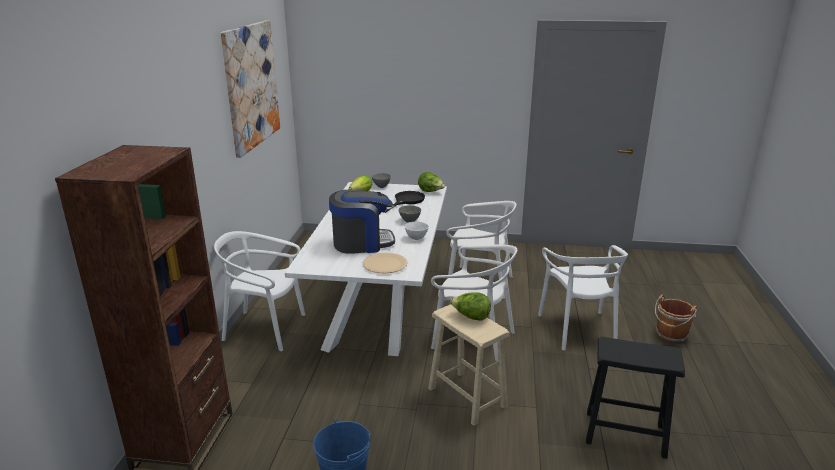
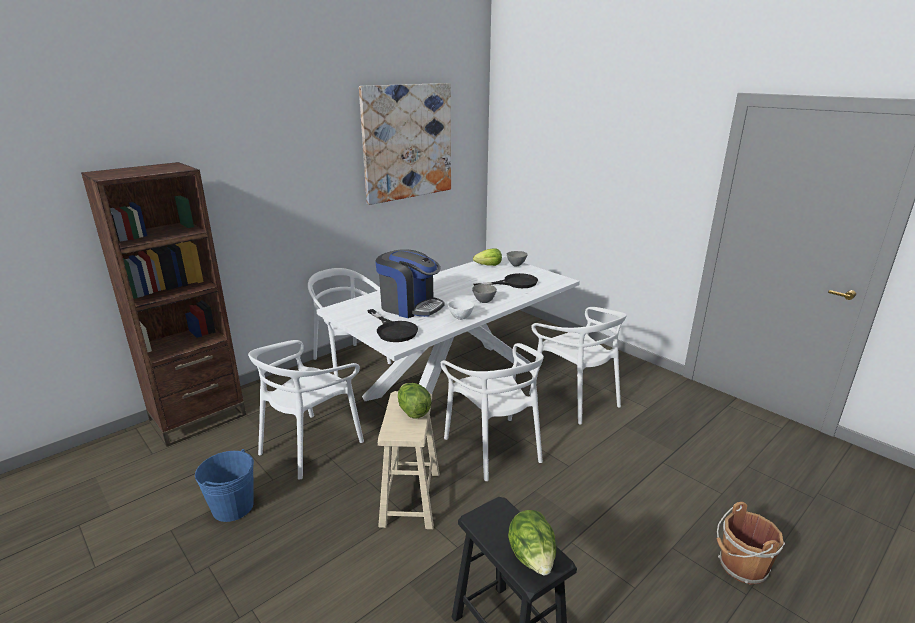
camera: 40 degrees right, 0 degrees up
(385, 264) = (393, 330): beige plate -> black frying pan
(431, 192) = (553, 281): lettuce -> lettuce (532, 558)
(578, 330) = (619, 496): white chair -> white chair (310, 445)

